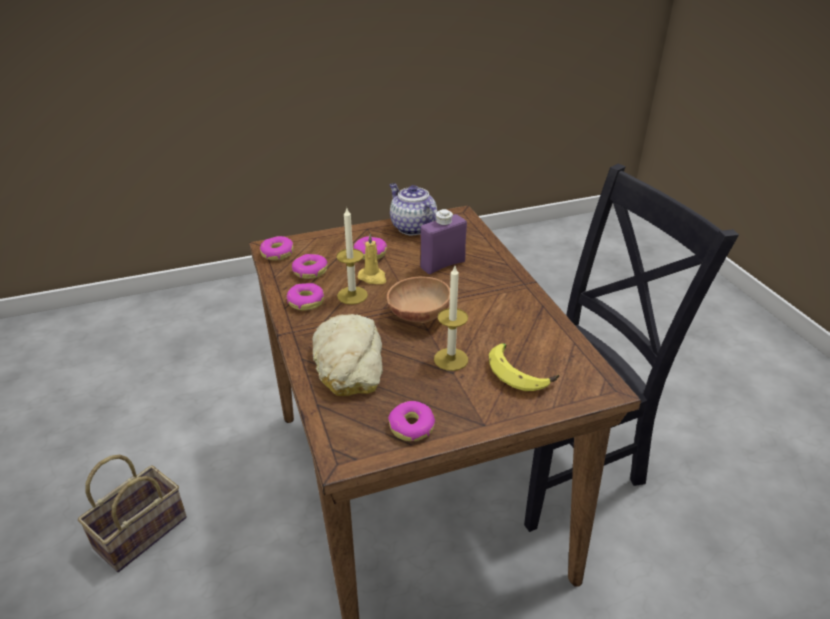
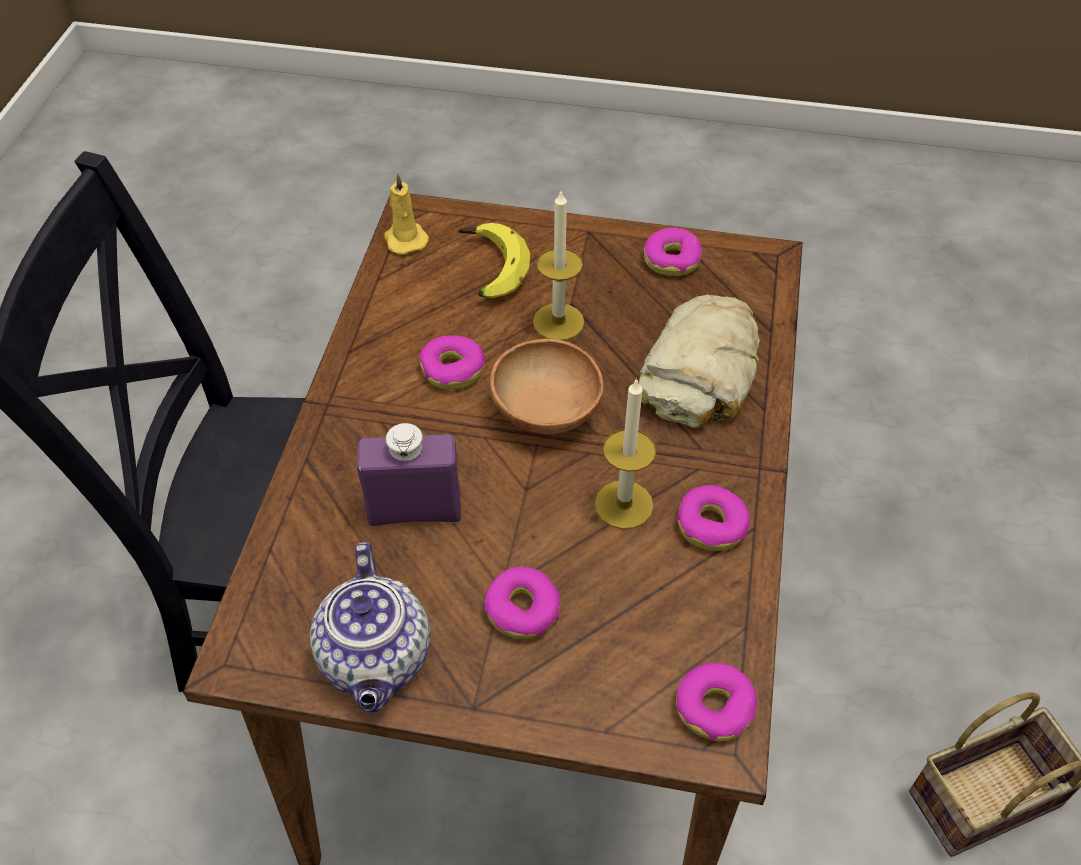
camera: 150 degrees left, 15 degrees up
(310, 271) = (670, 609): donut -> donut (453, 369)
(373, 278) = (562, 533): yellow candle -> yellow candle (405, 238)

